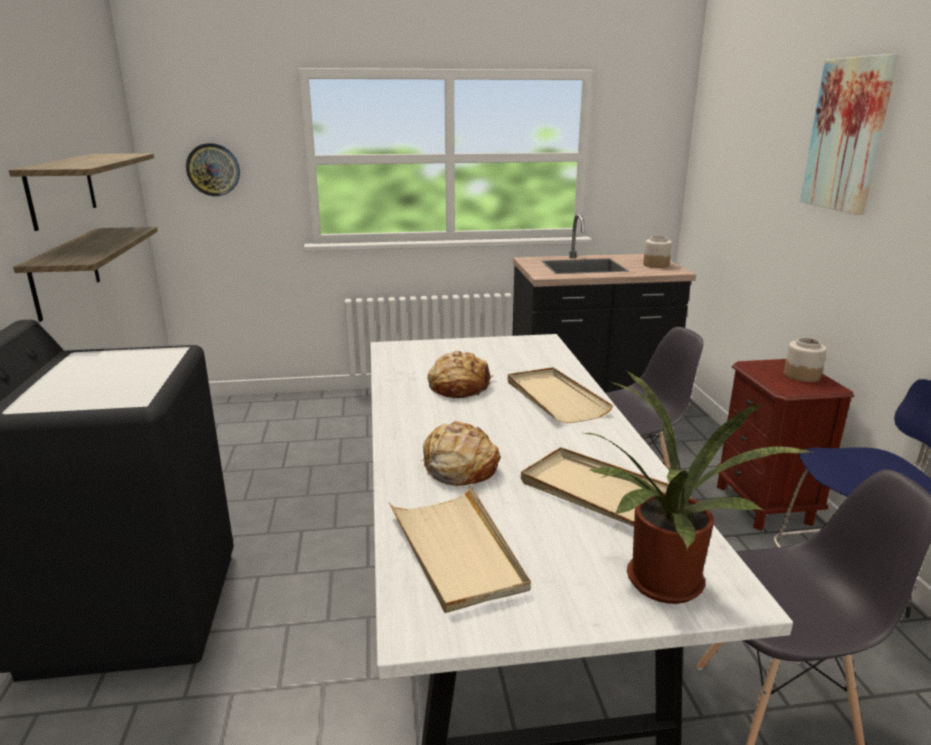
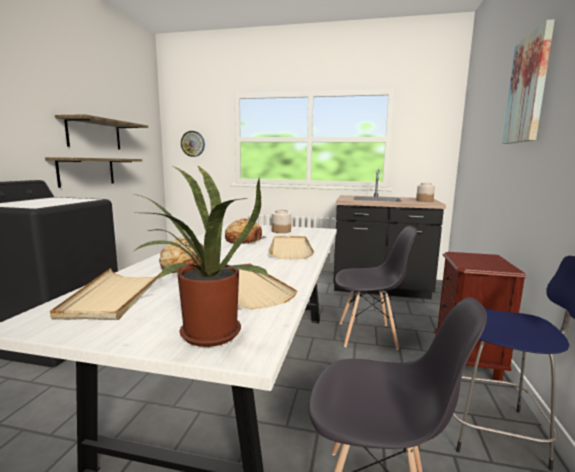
camera: 20 degrees right, 10 degrees down
(801, 375) = (490, 262): jar -> jar (281, 231)

